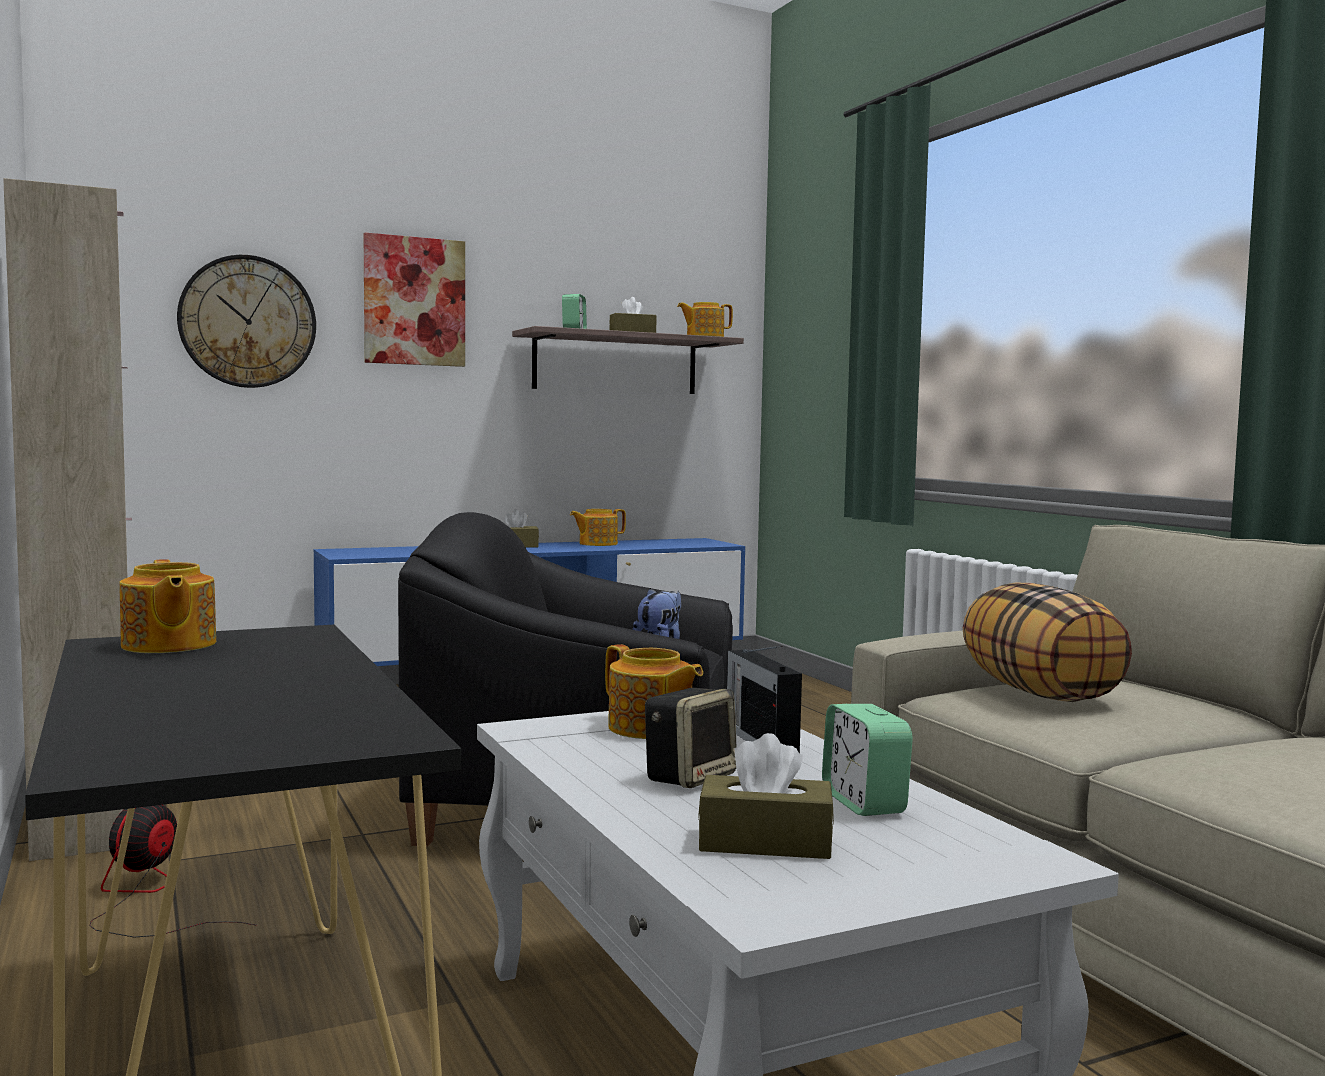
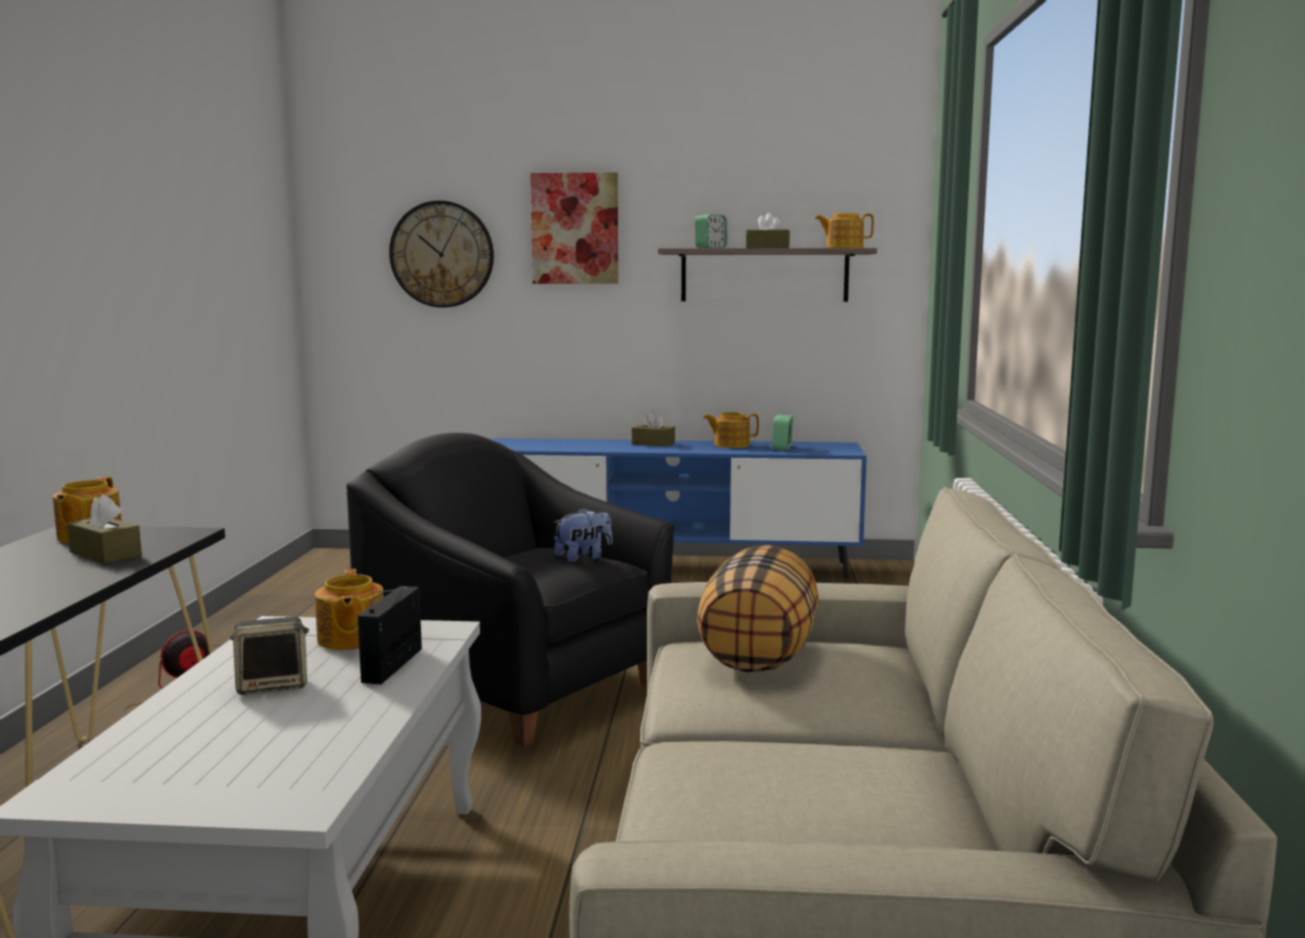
camera: 30 degrees right, 5 degrees up
(87, 820) = (222, 635): beige cabinet -> none
(765, 842) = (184, 747): brown tissue box -> brown tissue box (105, 554)
(864, 803) = (321, 731): alarm clock -> alarm clock (782, 448)

